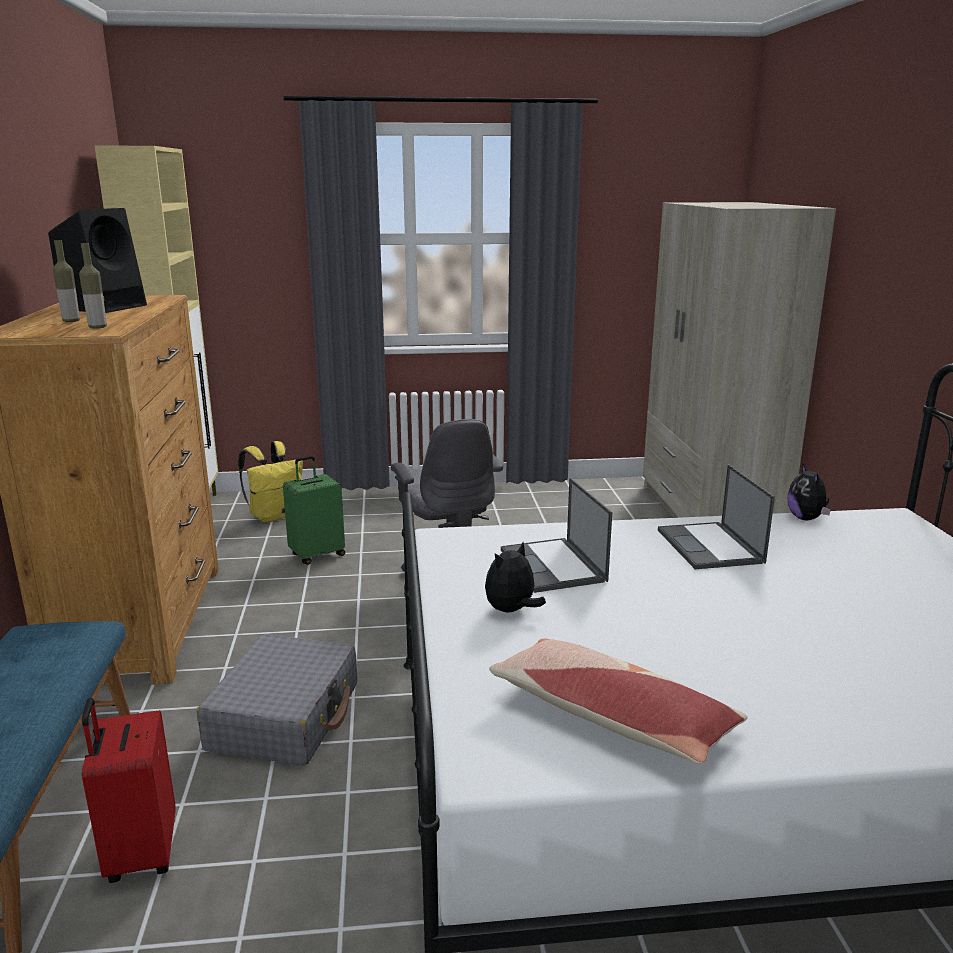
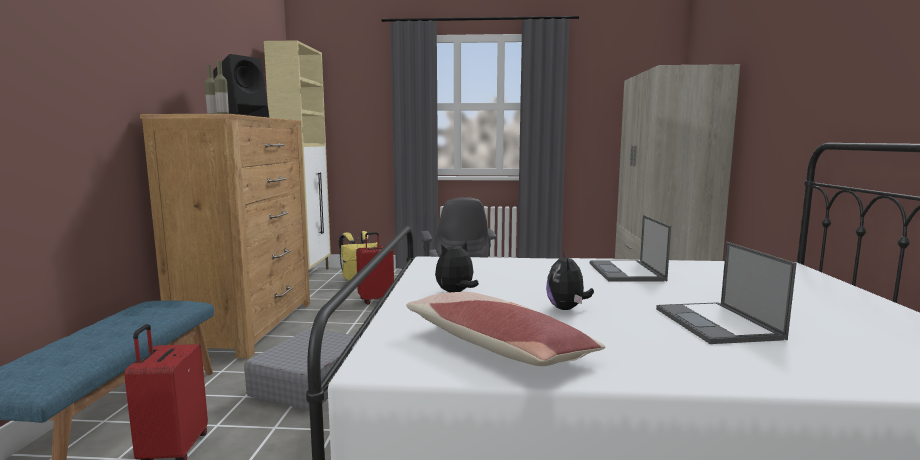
camera: 10 degrees right, 10 degrees down
(317, 555) = (376, 300): green suitcase -> red suitcase
(553, 566) = (501, 275): laptop -> laptop (718, 324)
(806, 518) = (710, 263): plush toy -> plush toy (567, 309)

